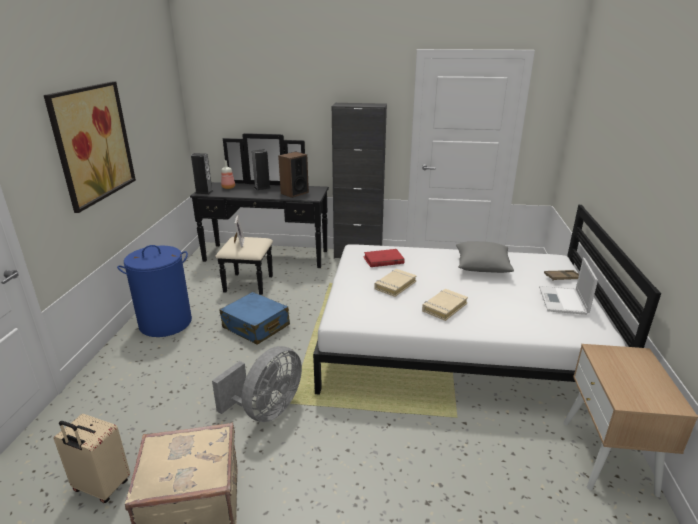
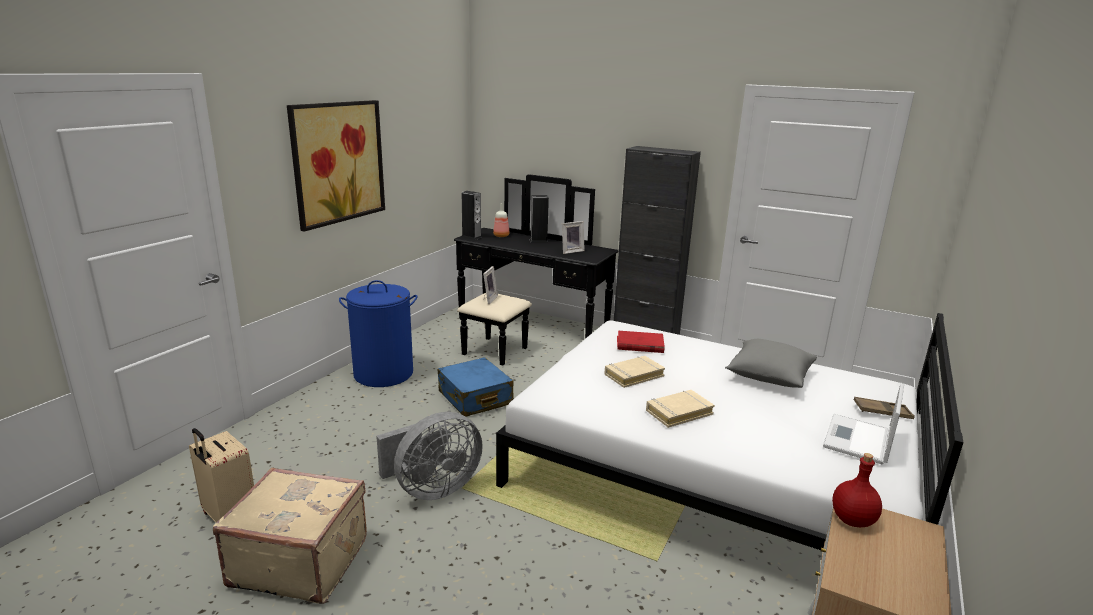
camera: 20 degrees right, 5 degrees down
(294, 193) = (571, 251): speaker -> picture frame
(601, 358) = (852, 519): none -> red bottle

